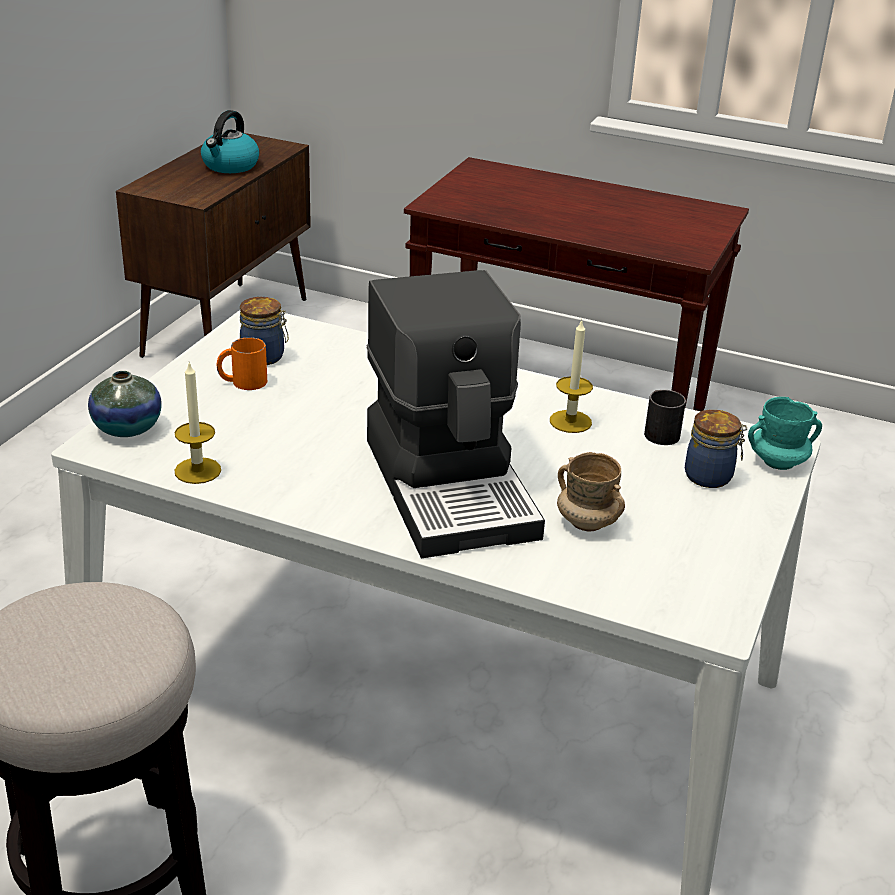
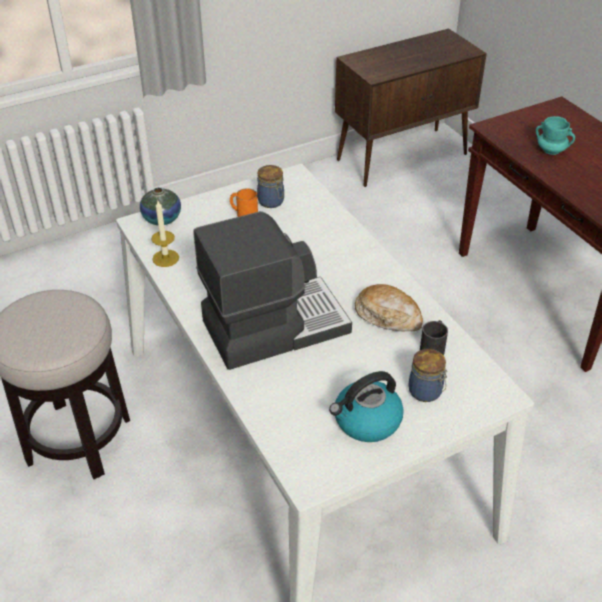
camera: 40 degrees right, 10 degrees up
(230, 166) = (419, 56): kettle -> kettle (366, 421)
(452, 486) = (274, 326): coffee machine -> coffee machine turned 135 degrees counterclockwise
(570, 421) = (388, 316): candle -> bread
(586, 522) = (317, 384): beige mug -> none
(778, 461) = (484, 404): turquoise mug -> turquoise mug (551, 150)

